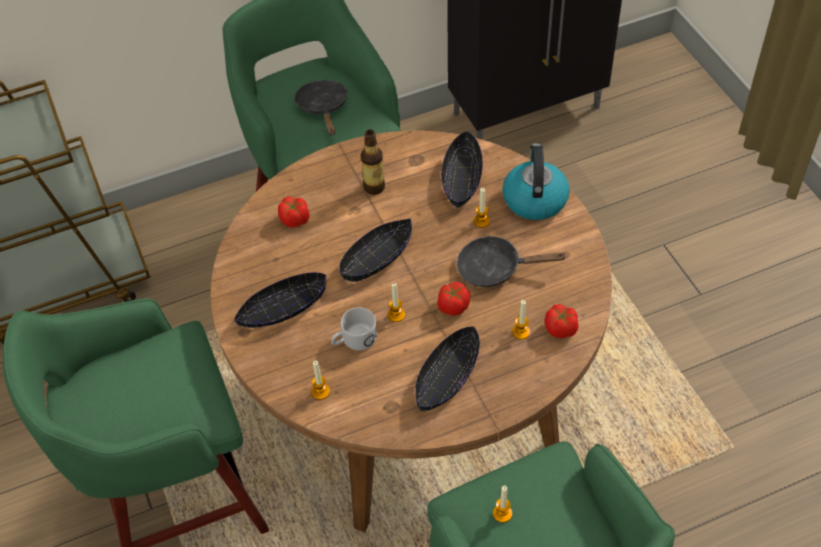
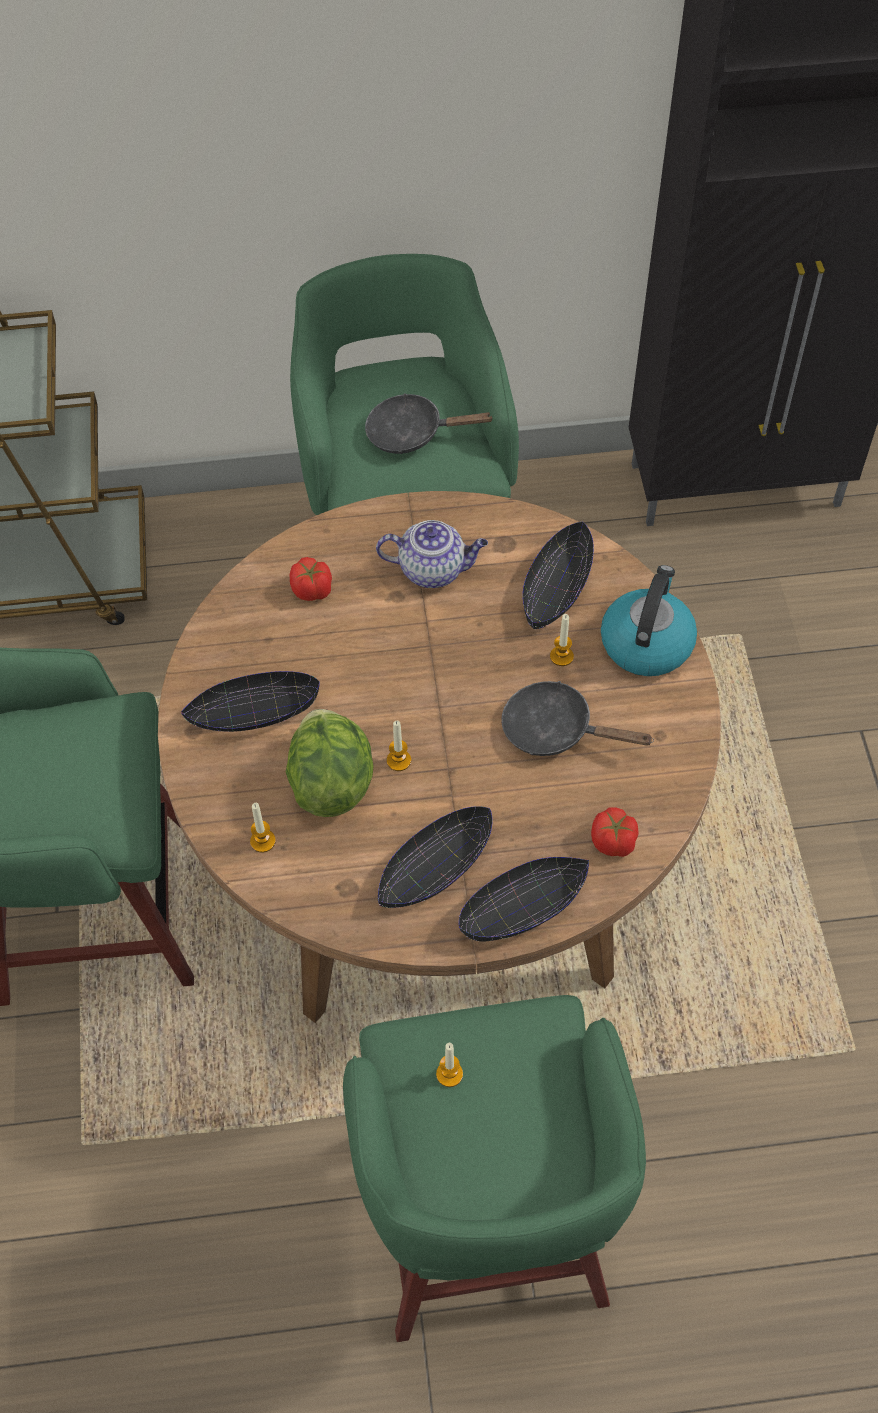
camera: 15 degrees right, 5 degrees up
(323, 108) = (412, 433): black frying pan -> black frying pan turned 90 degrees counterclockwise
(354, 340) = (331, 781): white mug -> lettuce
(374, 187) = (433, 569): bottle -> teapot
(377, 258) = (402, 673): black bowl -> black bowl (523, 907)
(453, 306) = (479, 769): tomato -> none
(521, 332) = (557, 831): candle -> none

